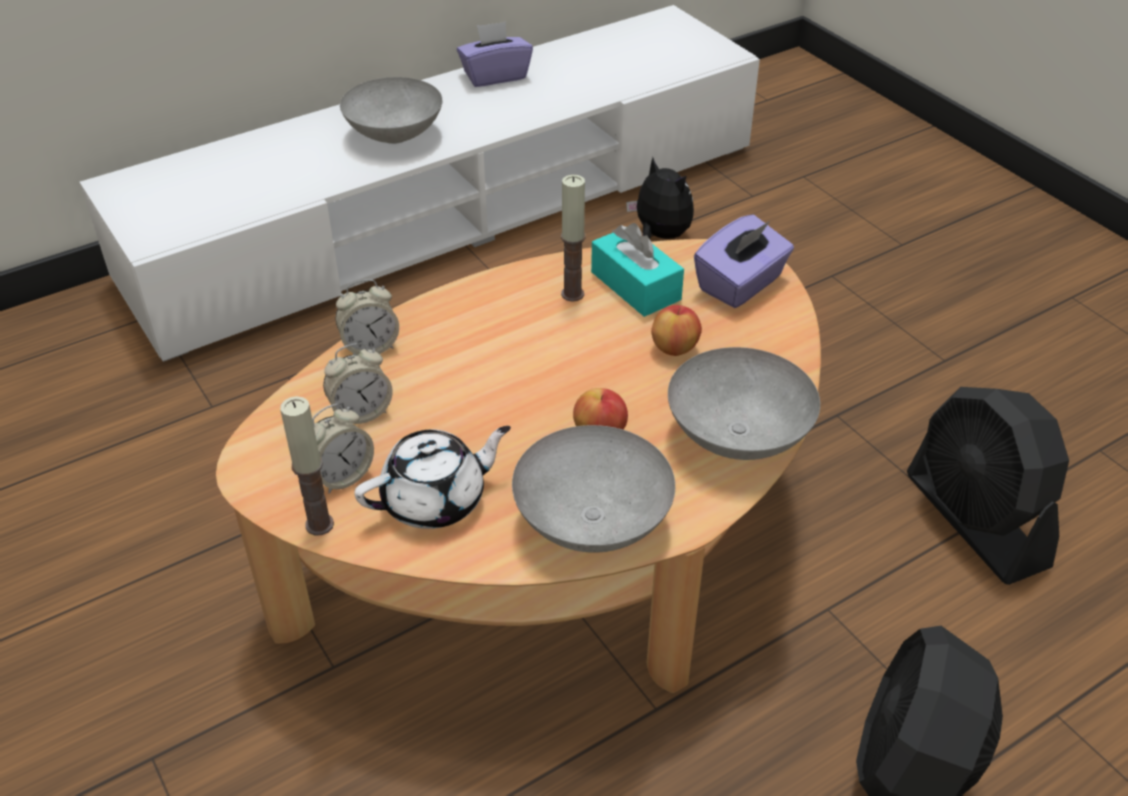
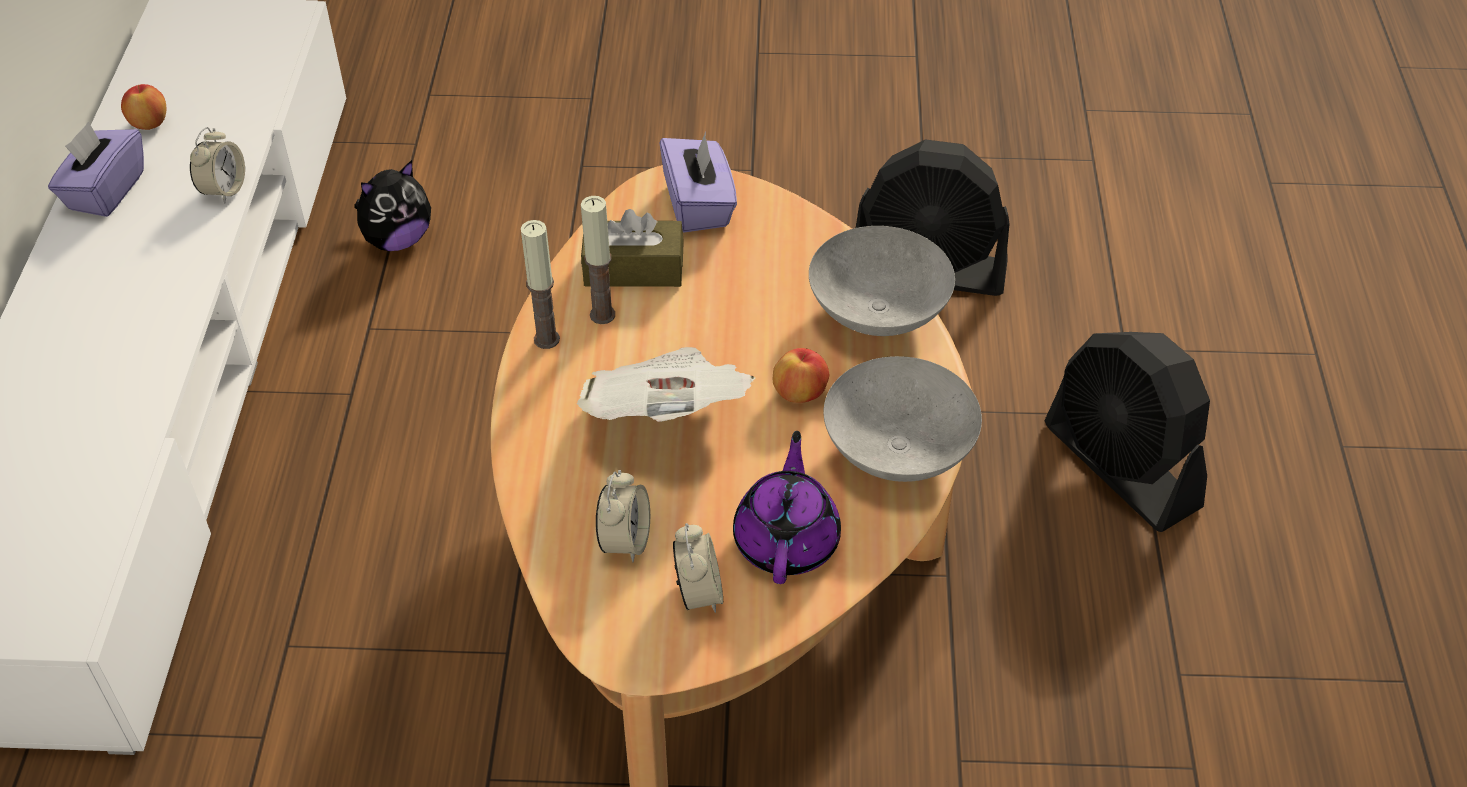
camera: 55 degrees left, 5 degrees up
(319, 524) = (749, 636): candle -> candle (547, 339)
(370, 347) = (535, 492): alarm clock -> alarm clock (224, 190)
(396, 135) = (119, 322): grey bowl -> none
(436, 500) = (787, 540): white teapot -> purple teapot
(504, 374) = (667, 416): none -> newspaper
(635, 286) = (633, 269): turquoise tissue box -> brown tissue box
(660, 235) = (397, 240): plush toy -> plush toy turned 150 degrees clockwise
(674, 348) = (739, 290): apple -> apple (149, 123)

